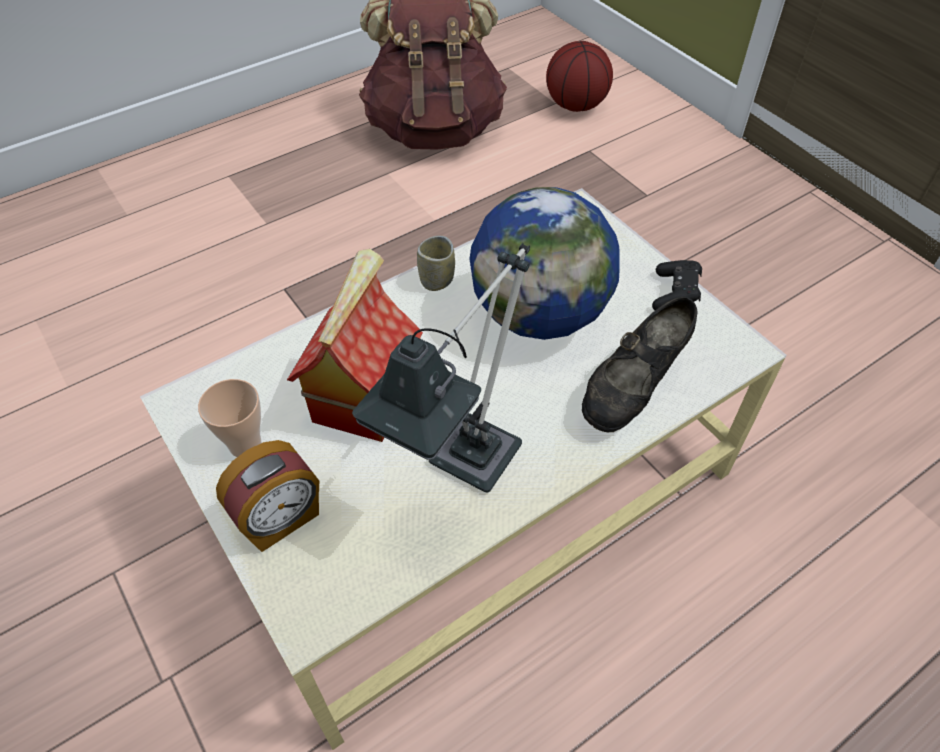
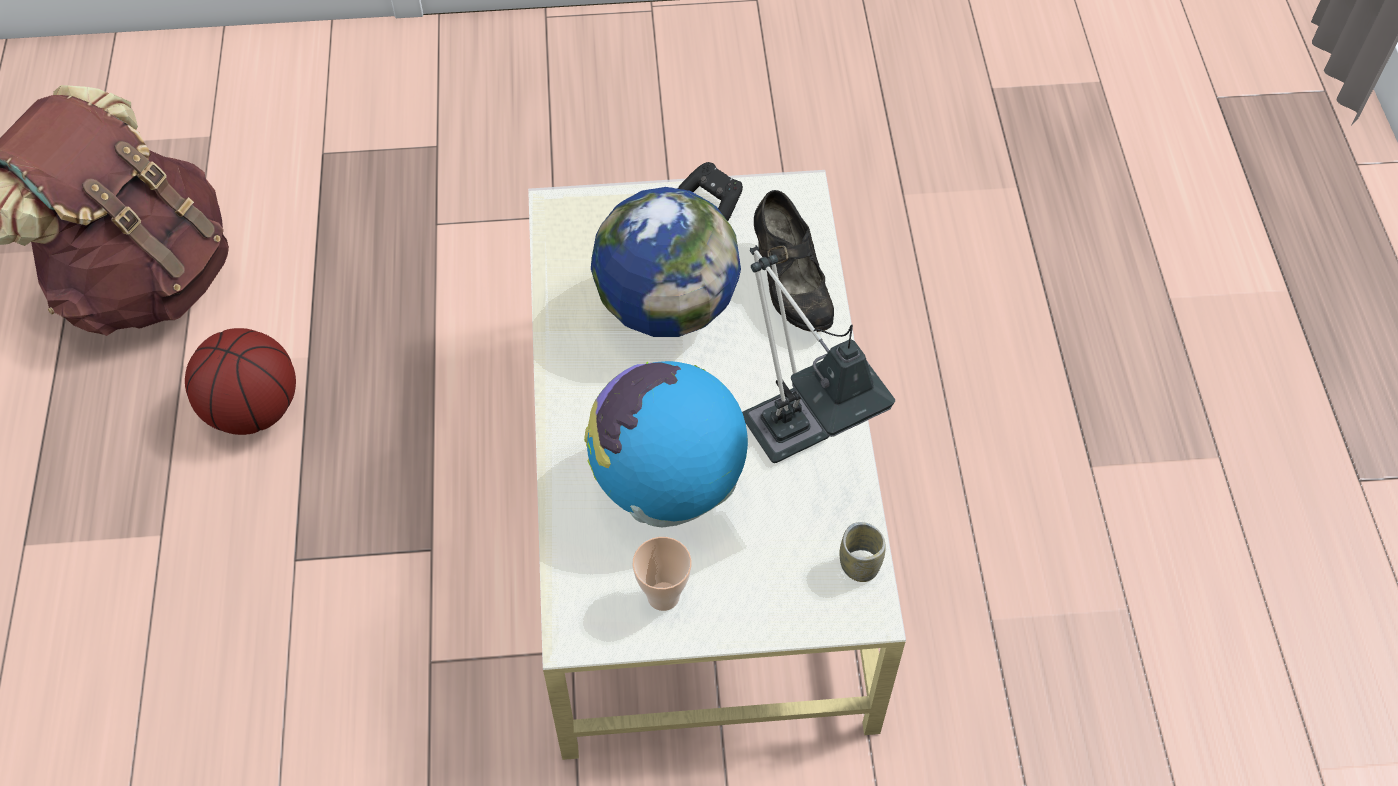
camera: 60 degrees left, 5 degrees up
(280, 519) = (761, 596): alarm clock -> none
(363, 395) = (668, 482): toy house -> globe
(436, 280) = (566, 363): cup -> cup (859, 565)
(576, 105) = (233, 119): basketball -> basketball (253, 409)

